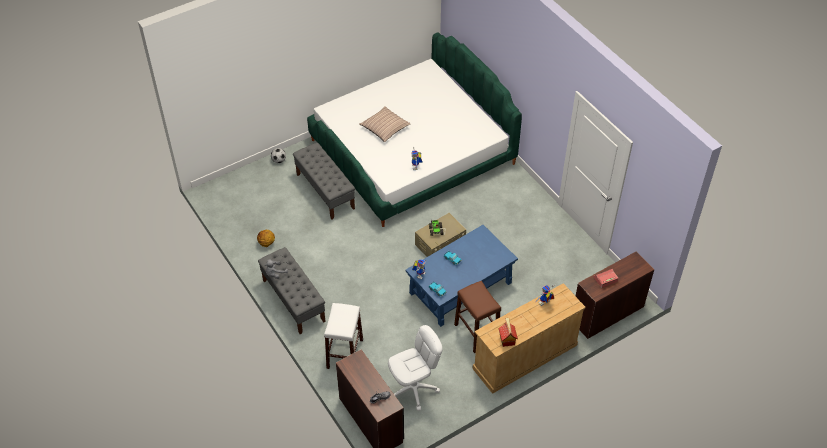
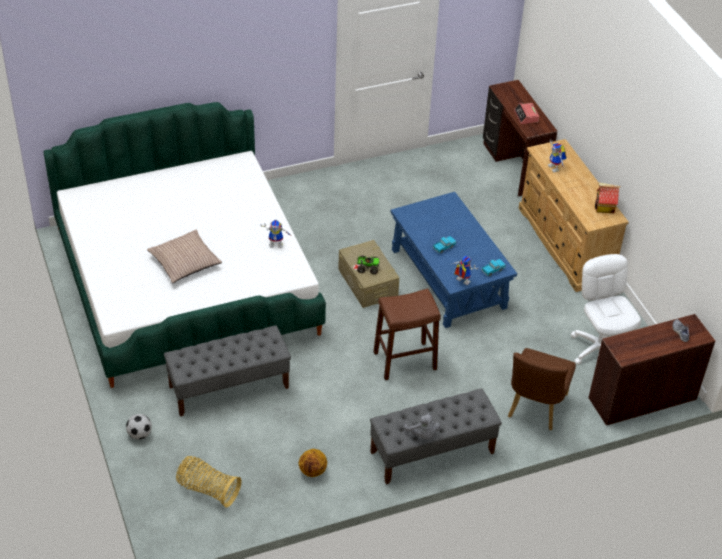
camera: 80 degrees left, 5 degrees down
(244, 198) = (207, 489): none -> basket
(345, 353) = (535, 409): white stool -> brown chair
(476, 333) = (522, 278): brown stool -> brown stool (404, 360)

